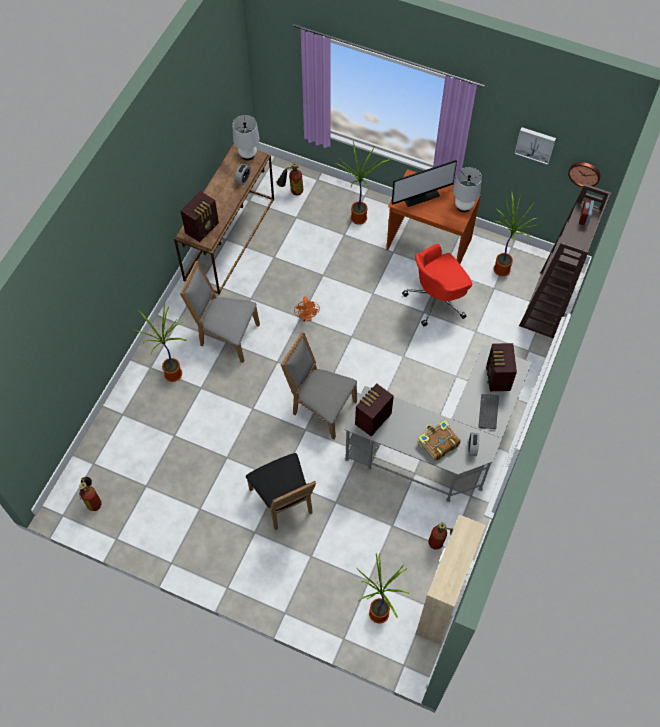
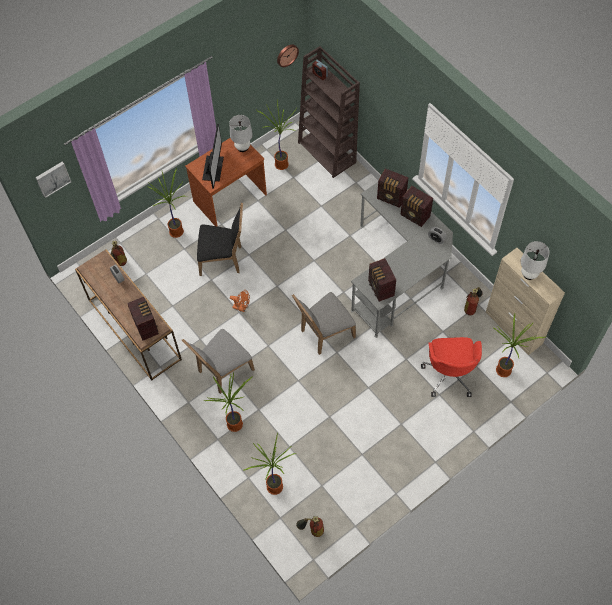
camera: 60 degrees left, 0 degrees up
(123, 442) = (273, 487): none -> potted plant
(248, 155) = (96, 264): white table lamp -> white table lamp (529, 274)
(284, 503) = (388, 393): black chair -> black chair (223, 259)
(437, 299) = (280, 216): red office chair -> red office chair (450, 373)
(437, 443) = (421, 258): book -> none
(489, 412) = (415, 216): keyboard -> radio
(535, 144) = (251, 66): picture -> picture (52, 178)

